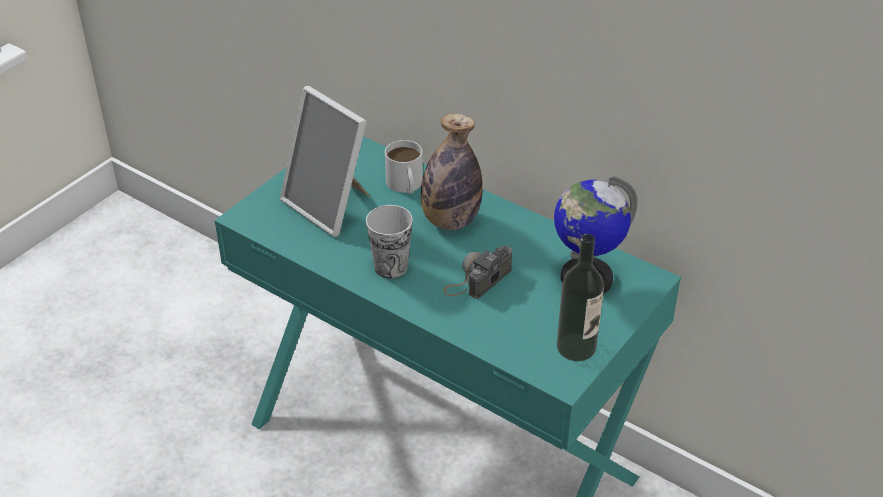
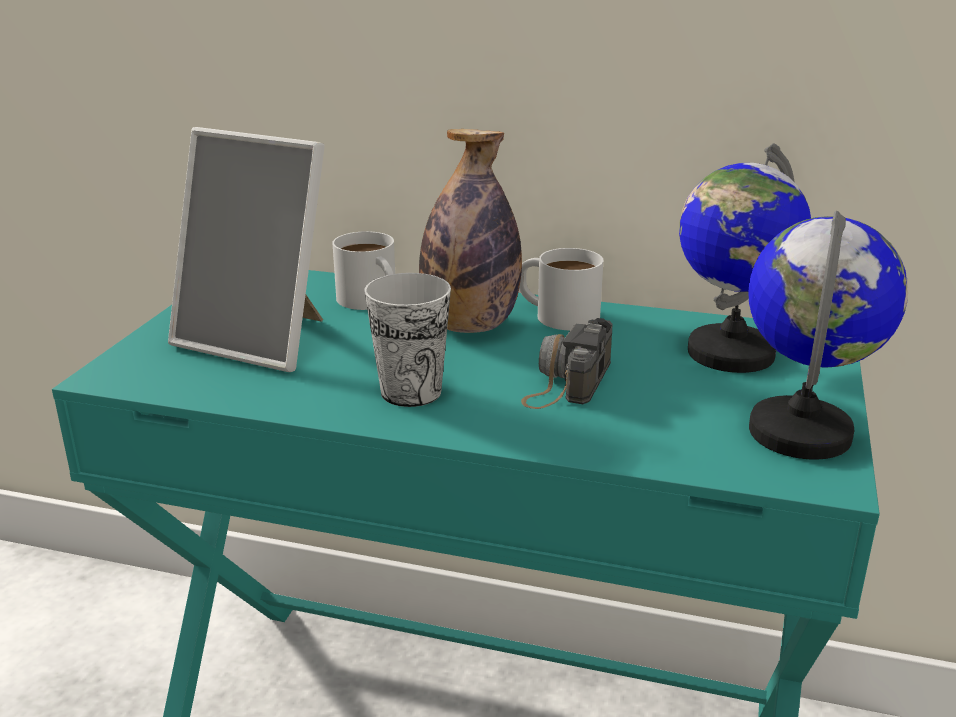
camera: 20 degrees left, 15 degrees down
(507, 221) = (556, 314): none -> white mug
(576, 347) = (801, 433): bottle -> globe

